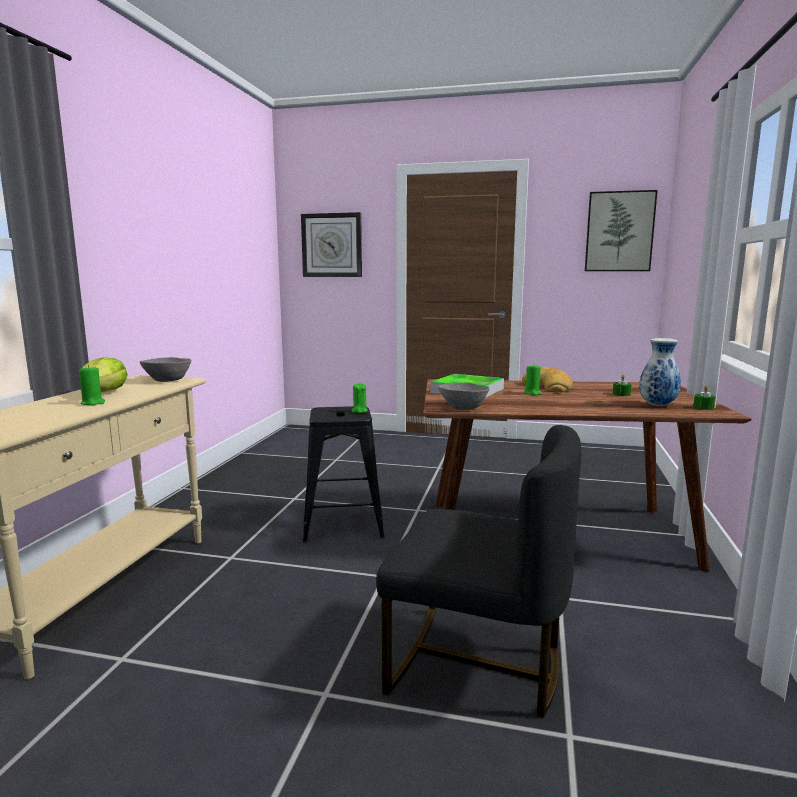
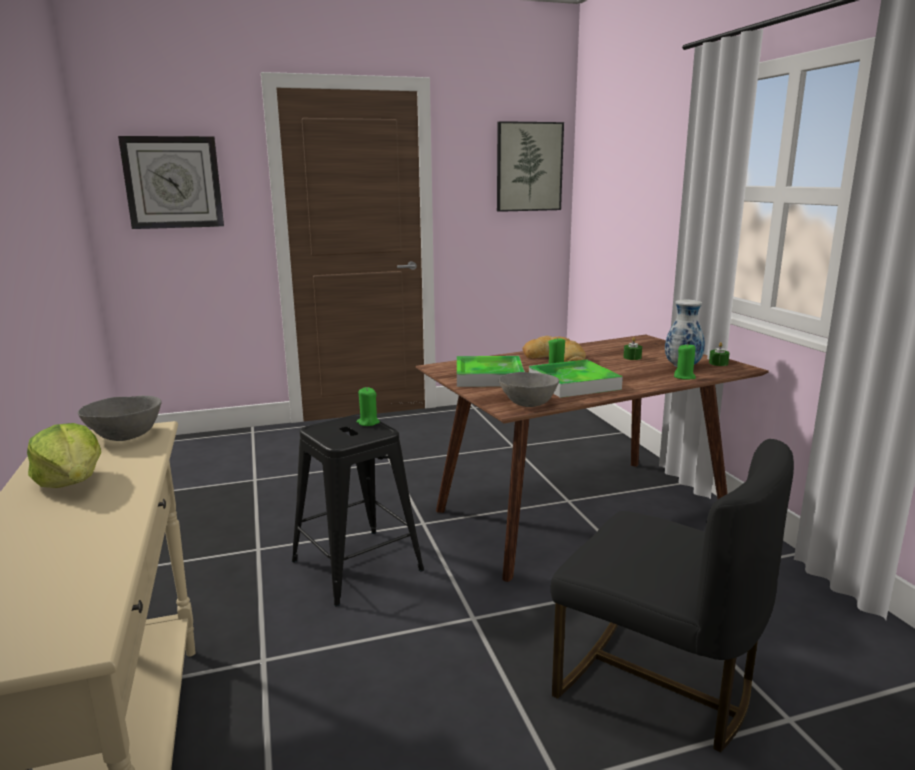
camera: 30 degrees left, 5 degrees up
(93, 403) = (102, 508): green candle -> green candle (684, 377)
(477, 665) = (657, 683): black chair -> black chair turned 45 degrees clockwise
(527, 402) = (573, 383): none -> tray

